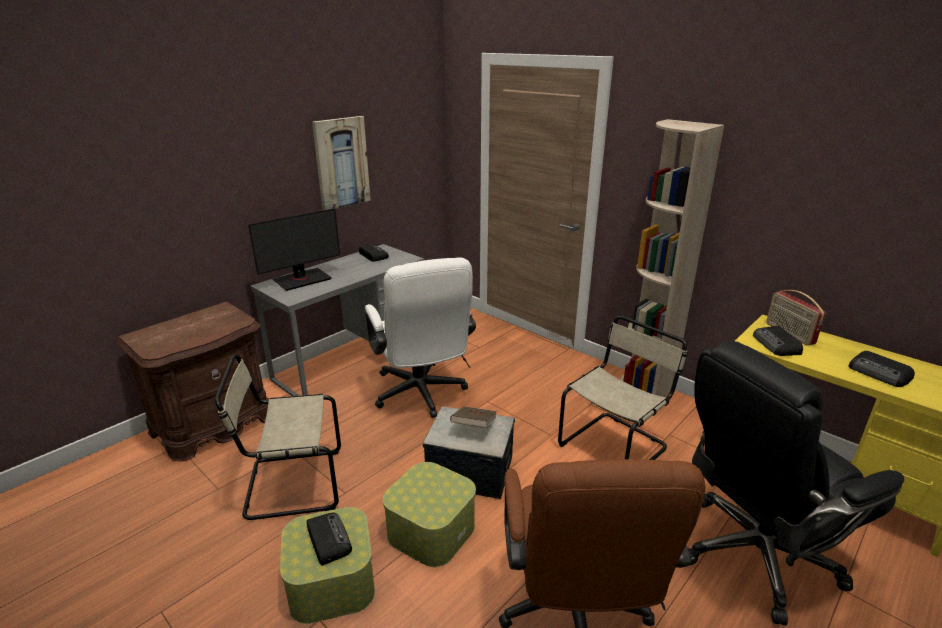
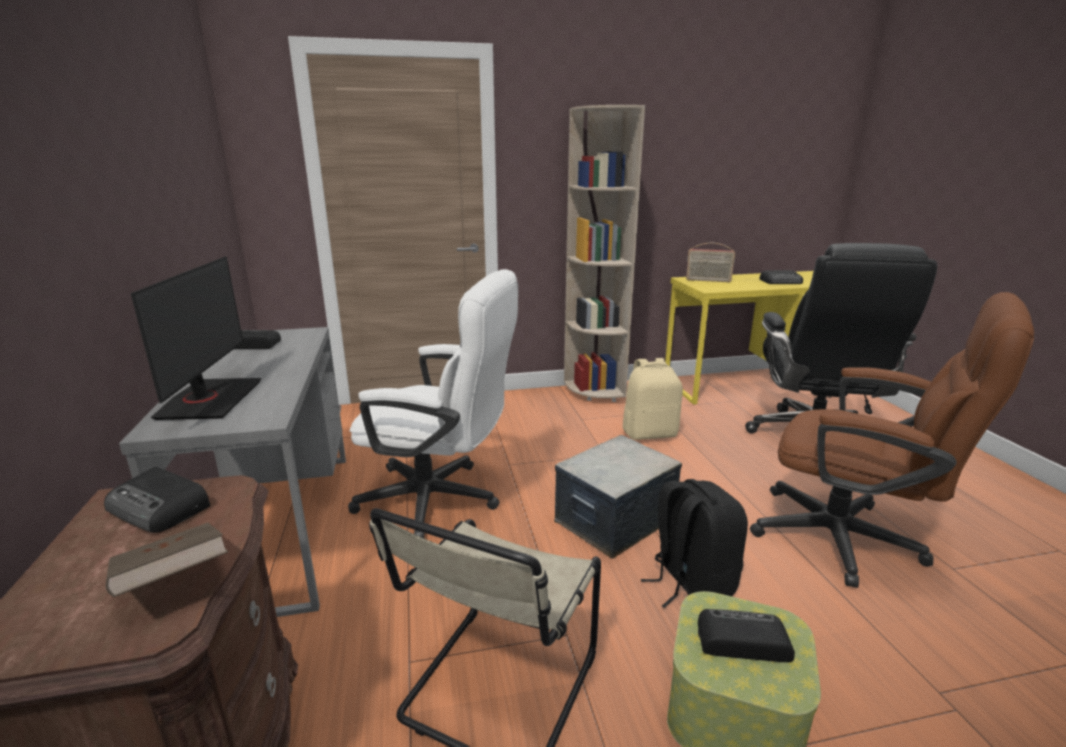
camera: 55 degrees left, 5 degrees down
(341, 163) = (158, 190): picture -> none
(431, 530) = (690, 583): storage box -> black backpack
(474, 426) = (615, 459): brown book -> brown book (172, 582)
(615, 445) = (650, 433): beige chair -> beige backpack
(776, 345) = (721, 286): radio -> radio (160, 508)

